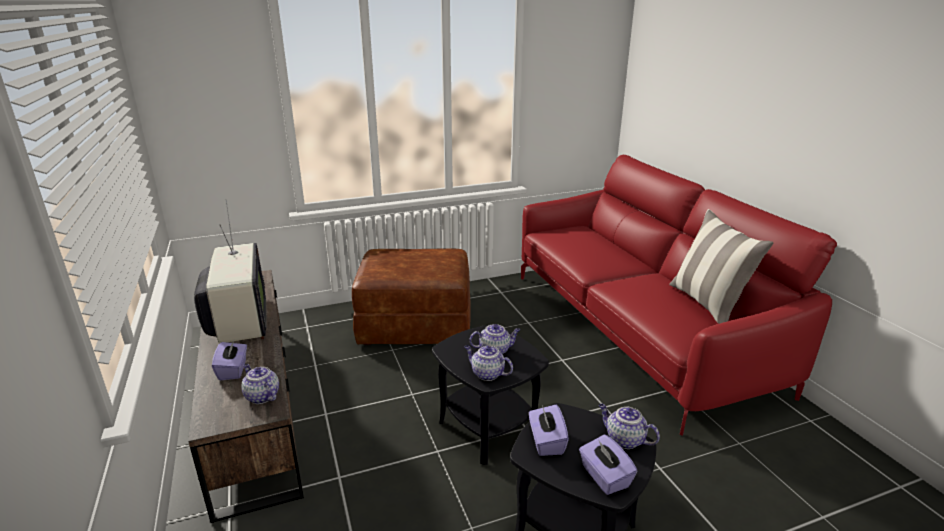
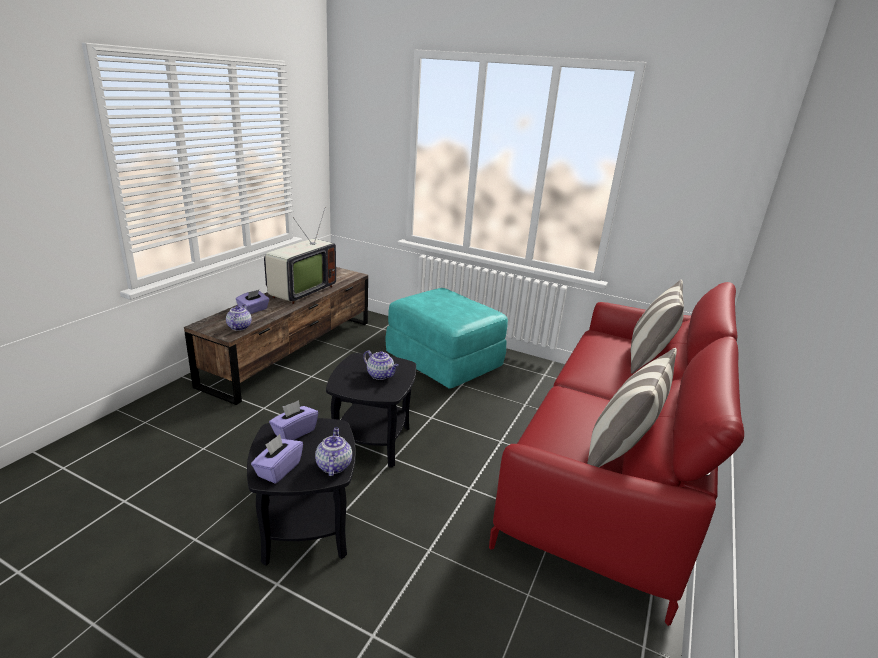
camera: 45 degrees right, 0 degrees up
(416, 324) = (444, 361): brown ottoman -> turquoise ottoman
(487, 374) = (347, 382): teapot -> none
(602, 236) = (647, 359): none -> pillow

